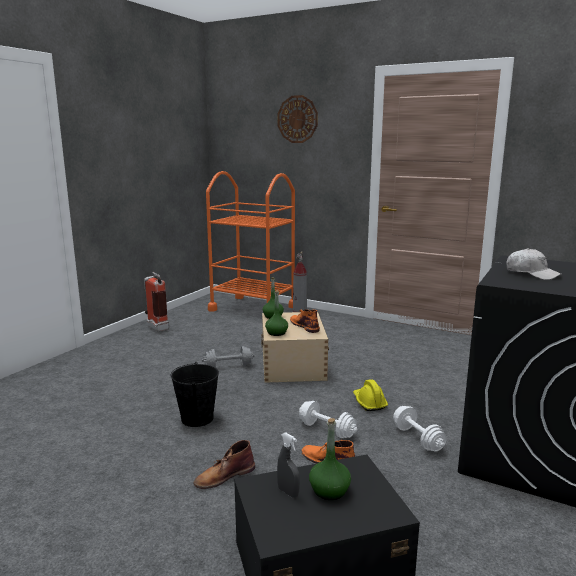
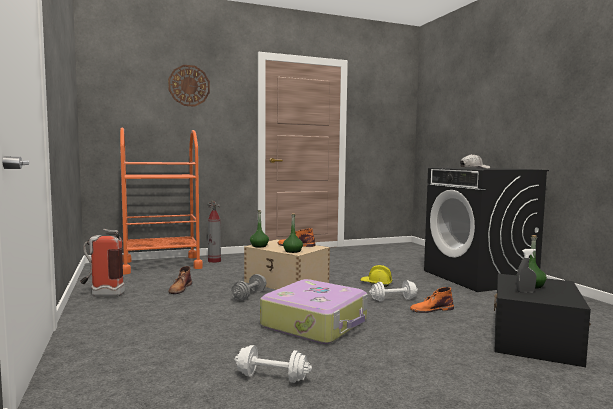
camera: 50 degrees left, 10 degrees down
(197, 418) = (316, 323): black bucket -> suitcase
(224, 476) = (412, 336): brown boot -> brown boot (180, 289)
(417, 439) = (433, 288): white dumbbell -> white dumbbell (272, 377)

